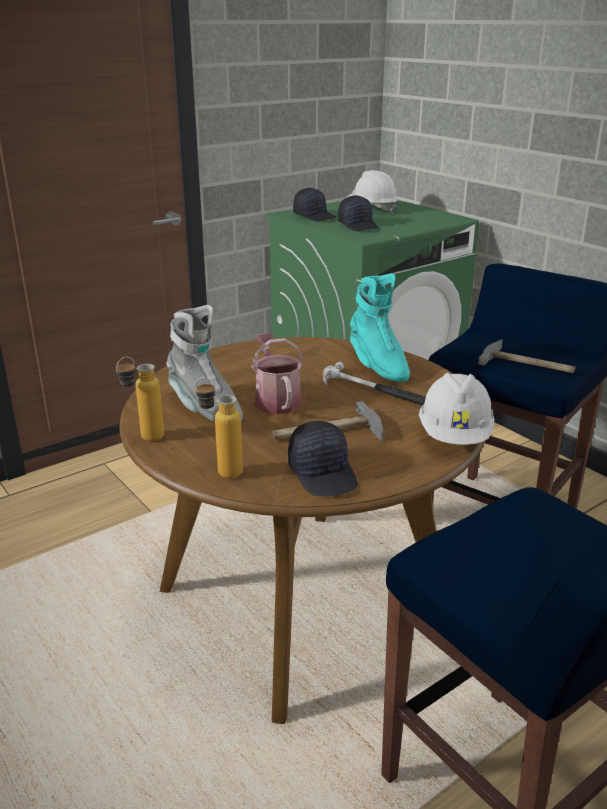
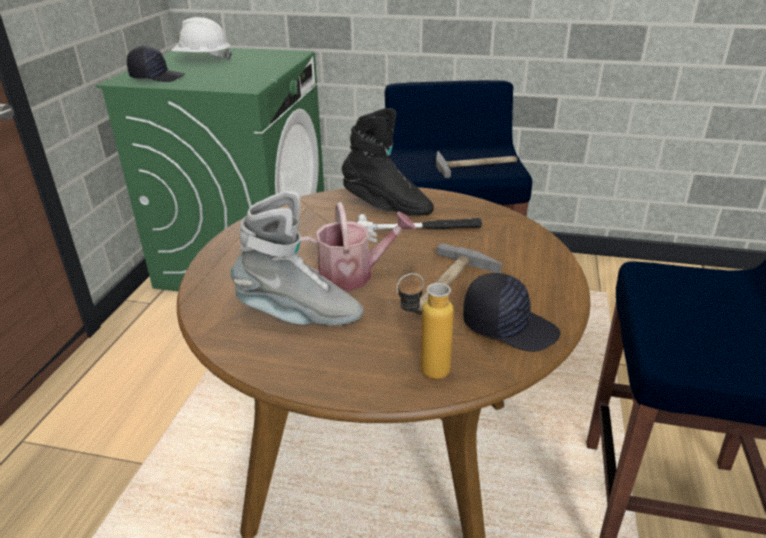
camera: 40 degrees left, 5 degrees up
(144, 439) = (292, 383): bottle -> none
(276, 399) = (353, 275): watering can -> watering can turned 135 degrees clockwise
(359, 225) = (219, 77): black cap -> none
(377, 366) = (387, 207): turquoise boot -> black boot
(455, 436) = (539, 243): white hard hat -> none

